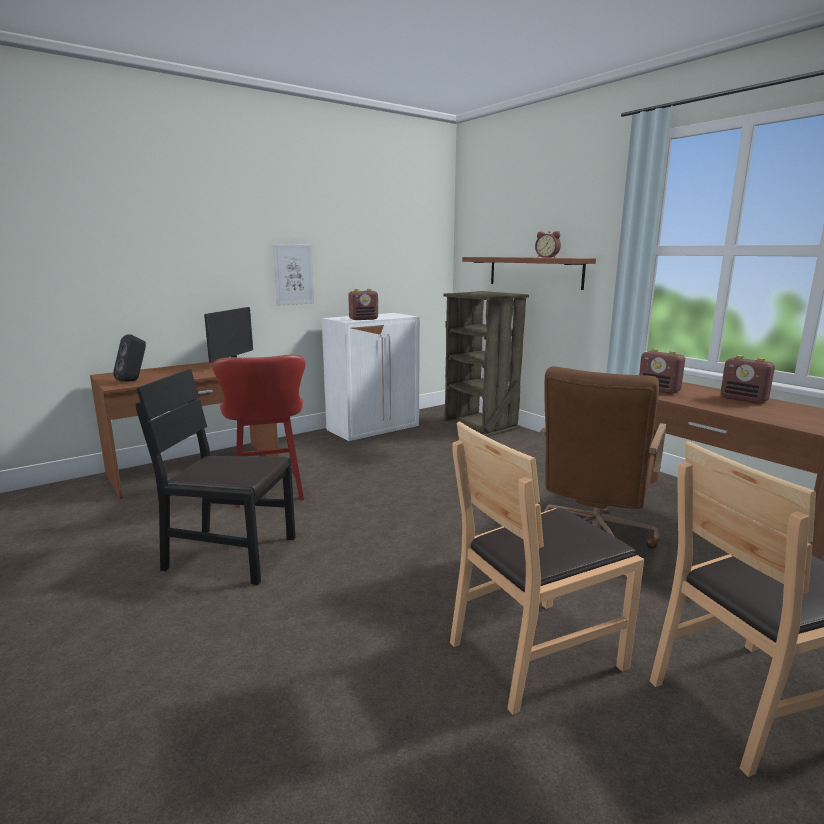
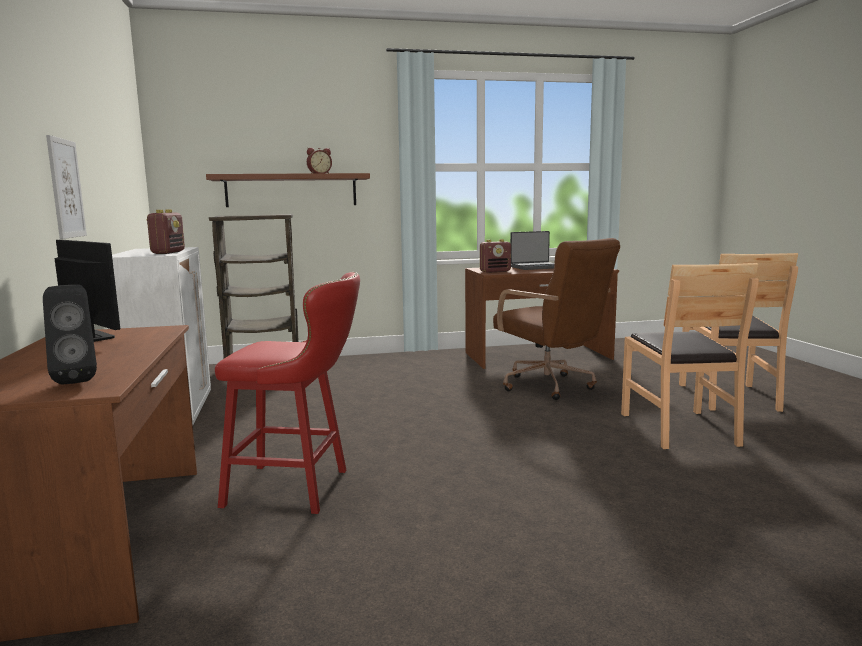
camera: 65 degrees left, 5 degrees down
(231, 554) = (455, 524): black chair -> none
(744, 400) = (536, 267): radio -> laptop

